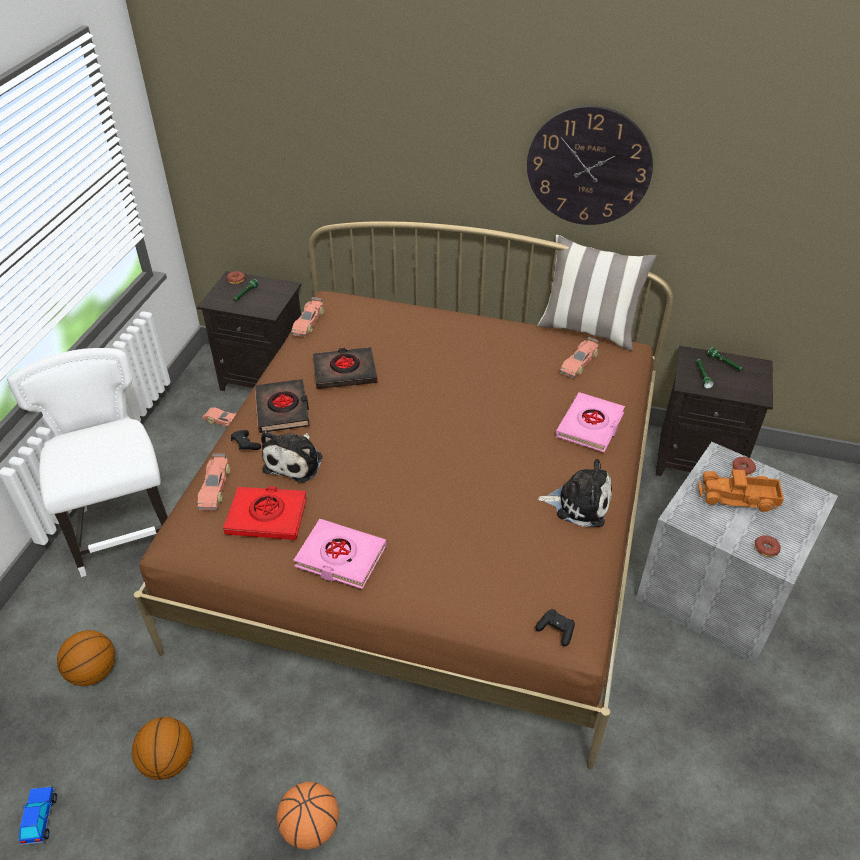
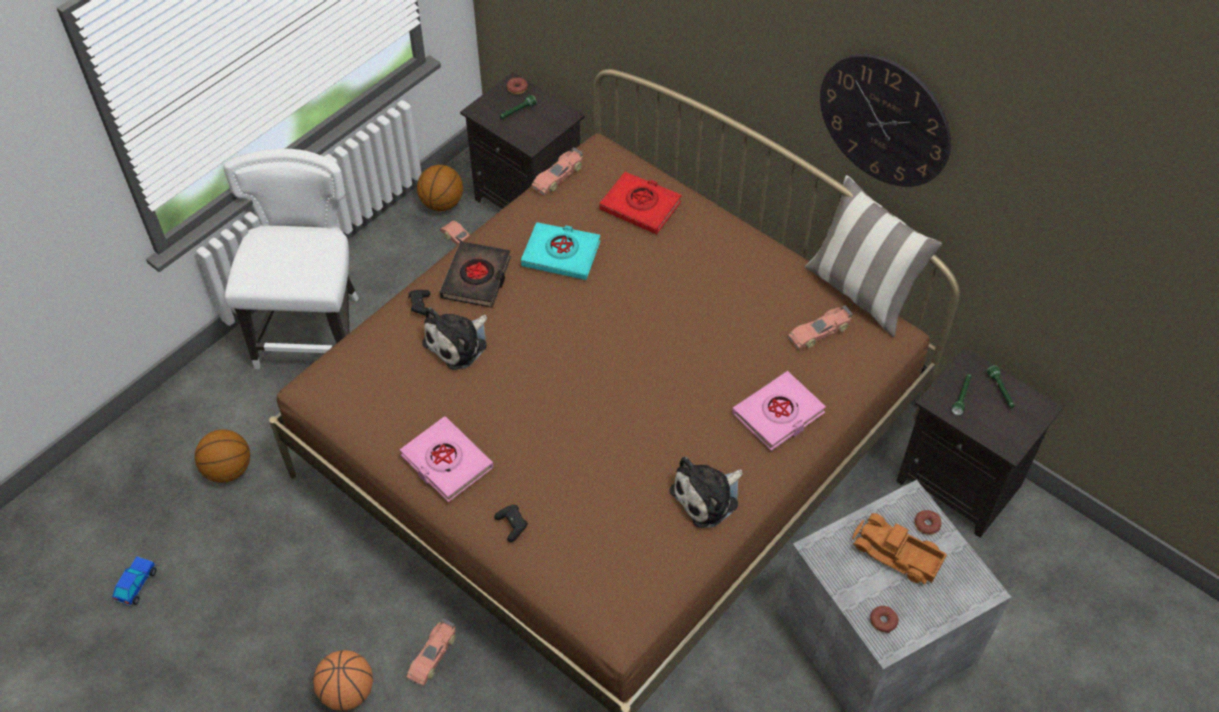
camera: 25 degrees right, 10 degrees up
(168, 761) = (256, 581): basketball -> basketball (442, 203)
(215, 487) = (371, 343): toy car -> toy car (433, 655)
(267, 517) = (403, 394): red book -> red book (640, 206)
(345, 372) = (561, 254): black book -> turquoise book
(556, 630) = (601, 615): black game controller -> black game controller (512, 525)
(579, 503) = (708, 497): plush toy -> plush toy turned 105 degrees clockwise

